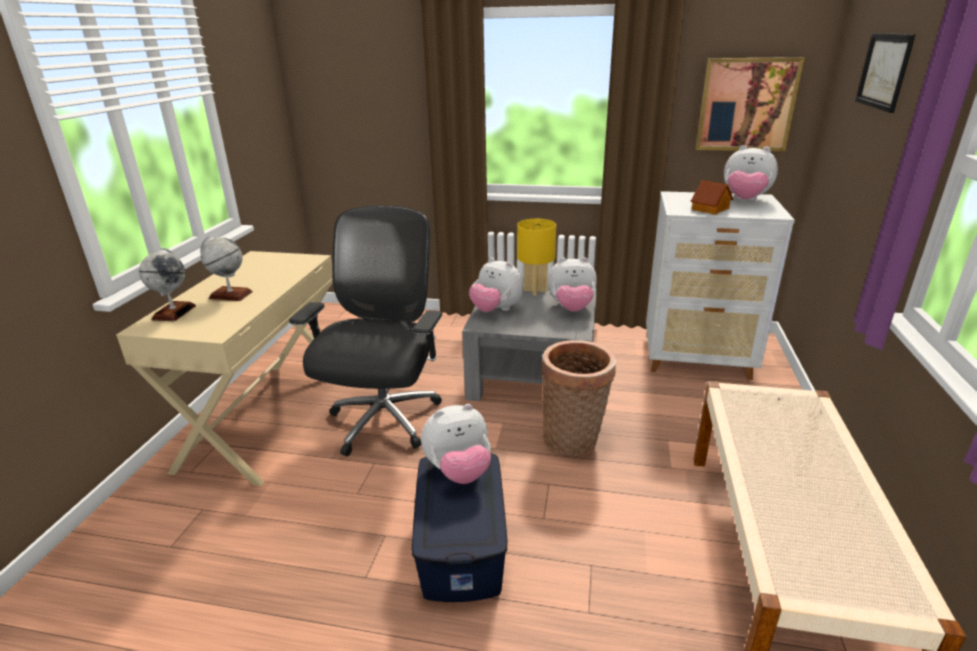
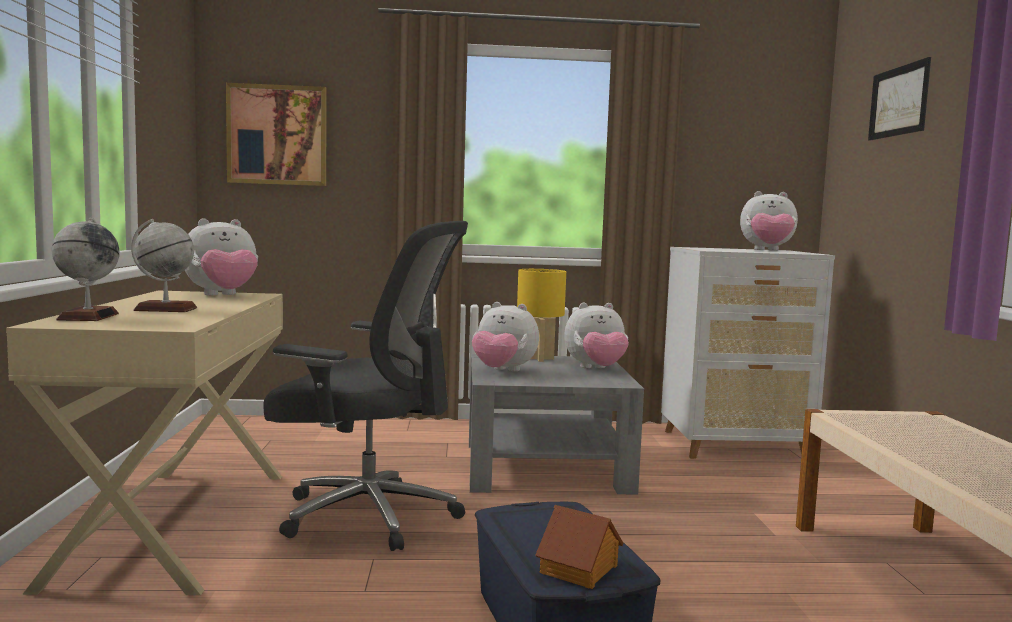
camera: 15 degrees left, 20 degrees down
(385, 420) = (365, 516): office chair -> office chair turned 105 degrees clockwise
(459, 471) = (539, 518): plush toy -> plush toy (223, 295)
(574, 440) = (639, 519): basket -> none
(710, 209) = (741, 251): toy house -> toy house (580, 569)
(746, 105) = (748, 159): picture -> picture (277, 135)

